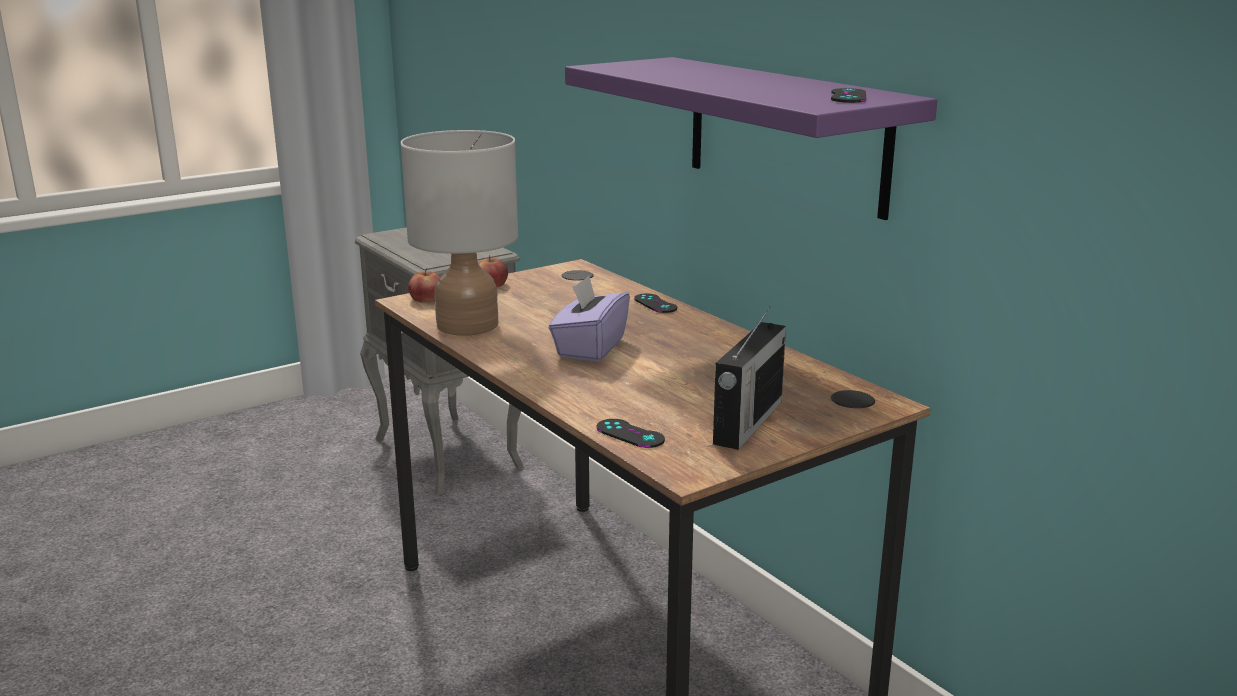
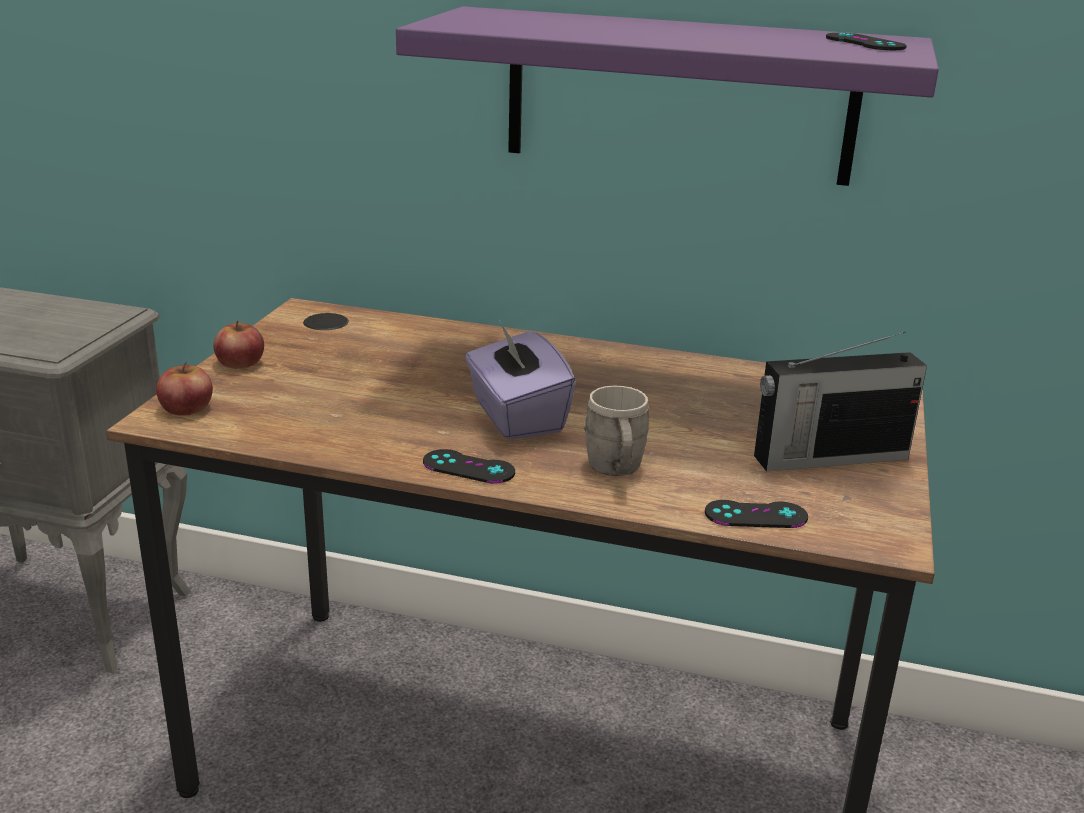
camera: 40 degrees left, 5 degrees up
(468, 325) = (315, 430): grey table lamp -> none
(592, 389) = (616, 470): none -> grey mug
(655, 304) = (483, 337): black game controller -> black game controller (468, 467)
(747, 423) = (827, 457): radio -> radio turned 90 degrees clockwise

